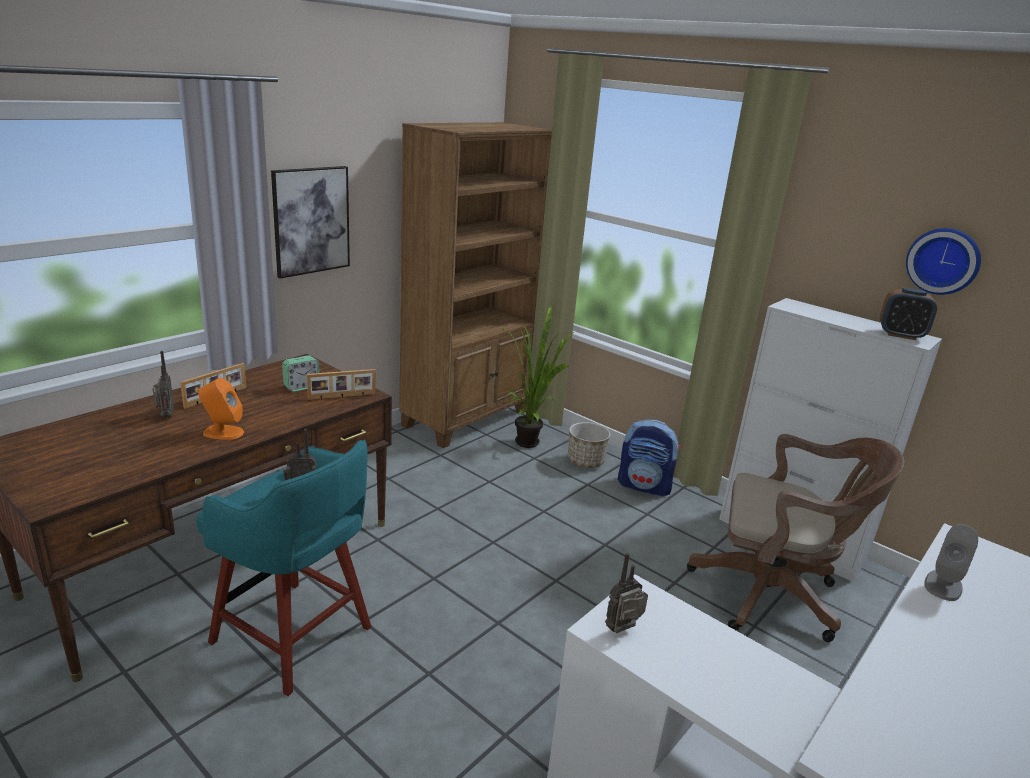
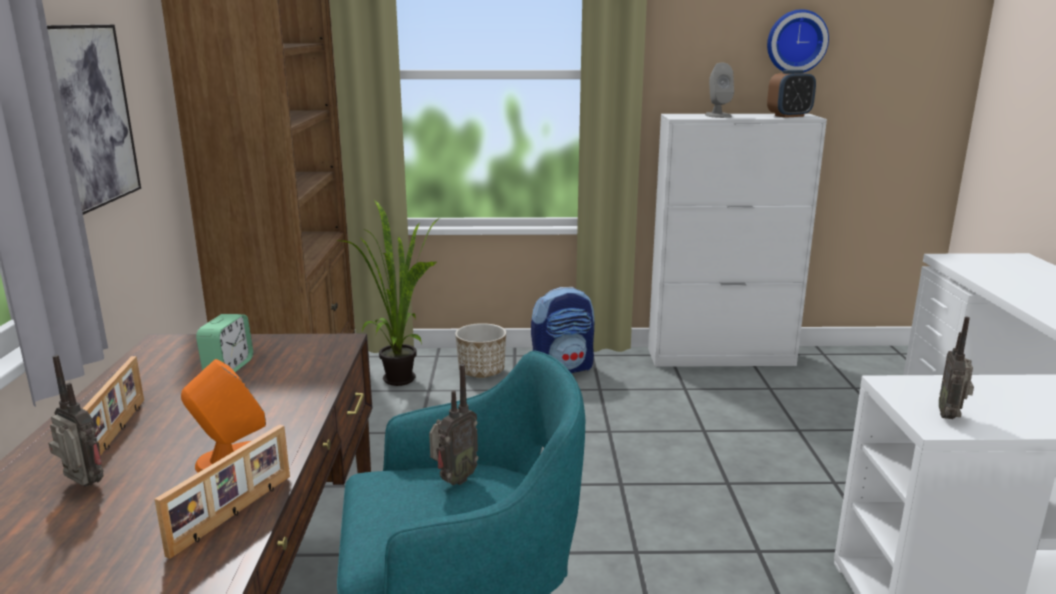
camera: 40 degrees left, 5 degrees down
(342, 396) = (308, 356): picture frame -> picture frame (234, 514)
(773, 595) = (773, 401): brown office chair -> none
(943, 585) = (1005, 285): grey speaker -> grey speaker (718, 115)

